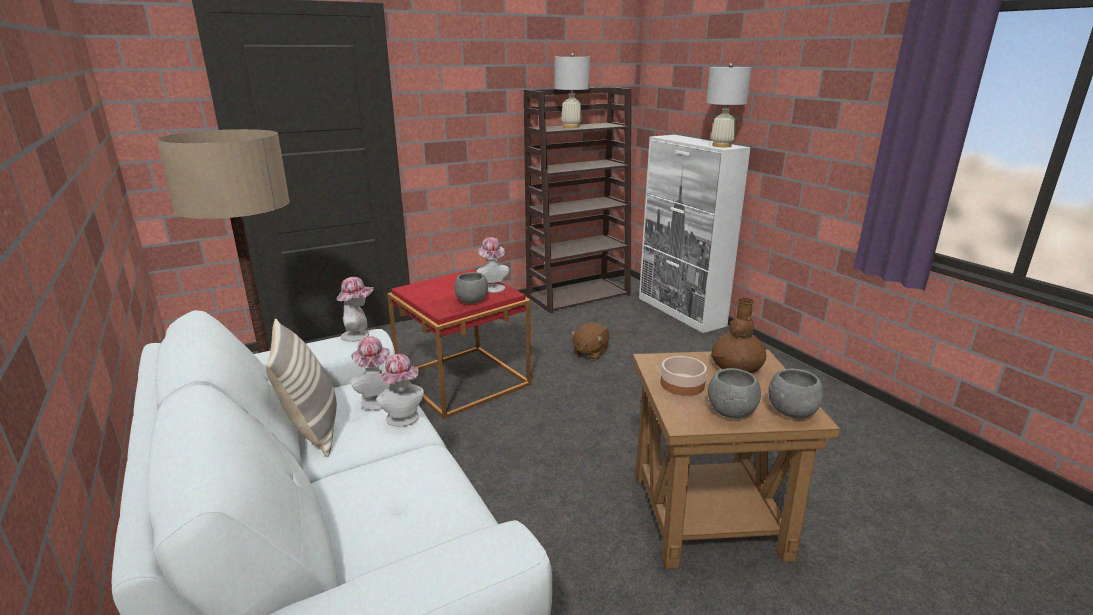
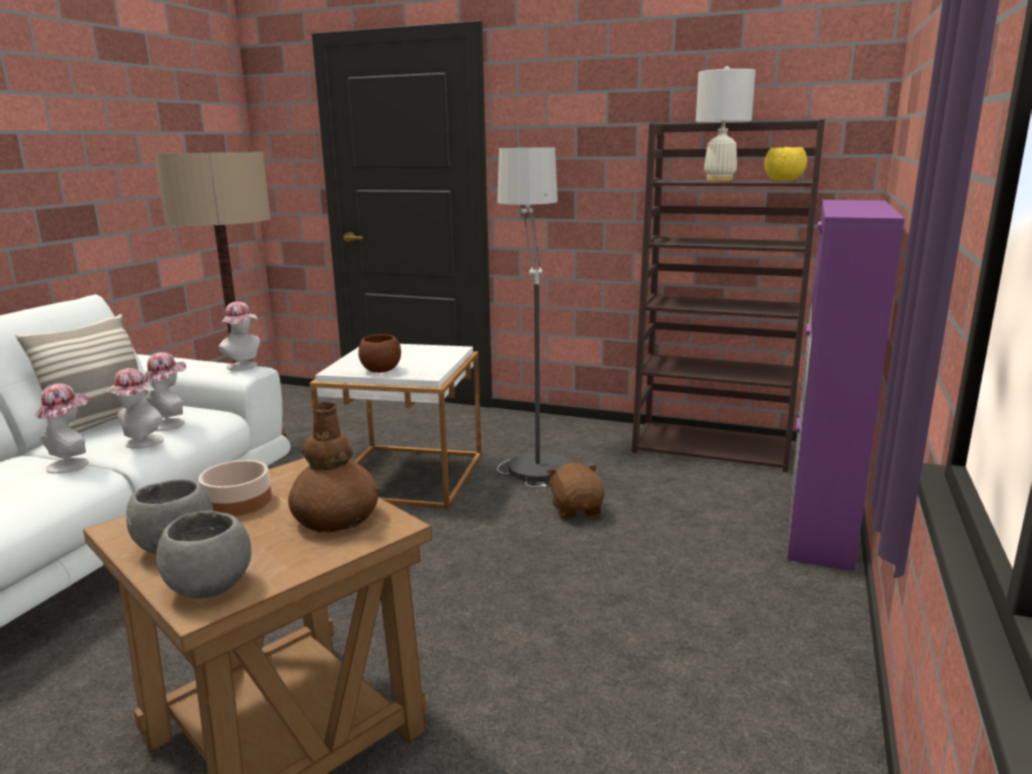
camera: 50 degrees right, 5 degrees down
(463, 380) = (406, 475): red side table -> white side table
(471, 301) = (381, 370): grey bowl -> brown bowl
(492, 287) = (434, 365): hat -> hat (72, 463)
(502, 335) = (531, 453): none -> floor lamp
(590, 352) = (576, 509): brown plush toy -> brown plush toy turned 90 degrees clockwise
(606, 125) = (784, 181): none -> yellow bowl
(681, 312) = (819, 520): white cabinet -> purple cabinet
(721, 146) = (857, 213): white table lamp -> none

